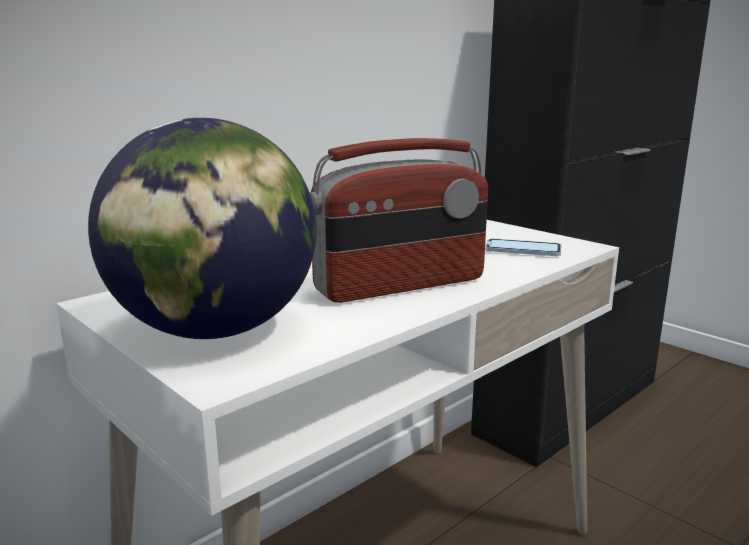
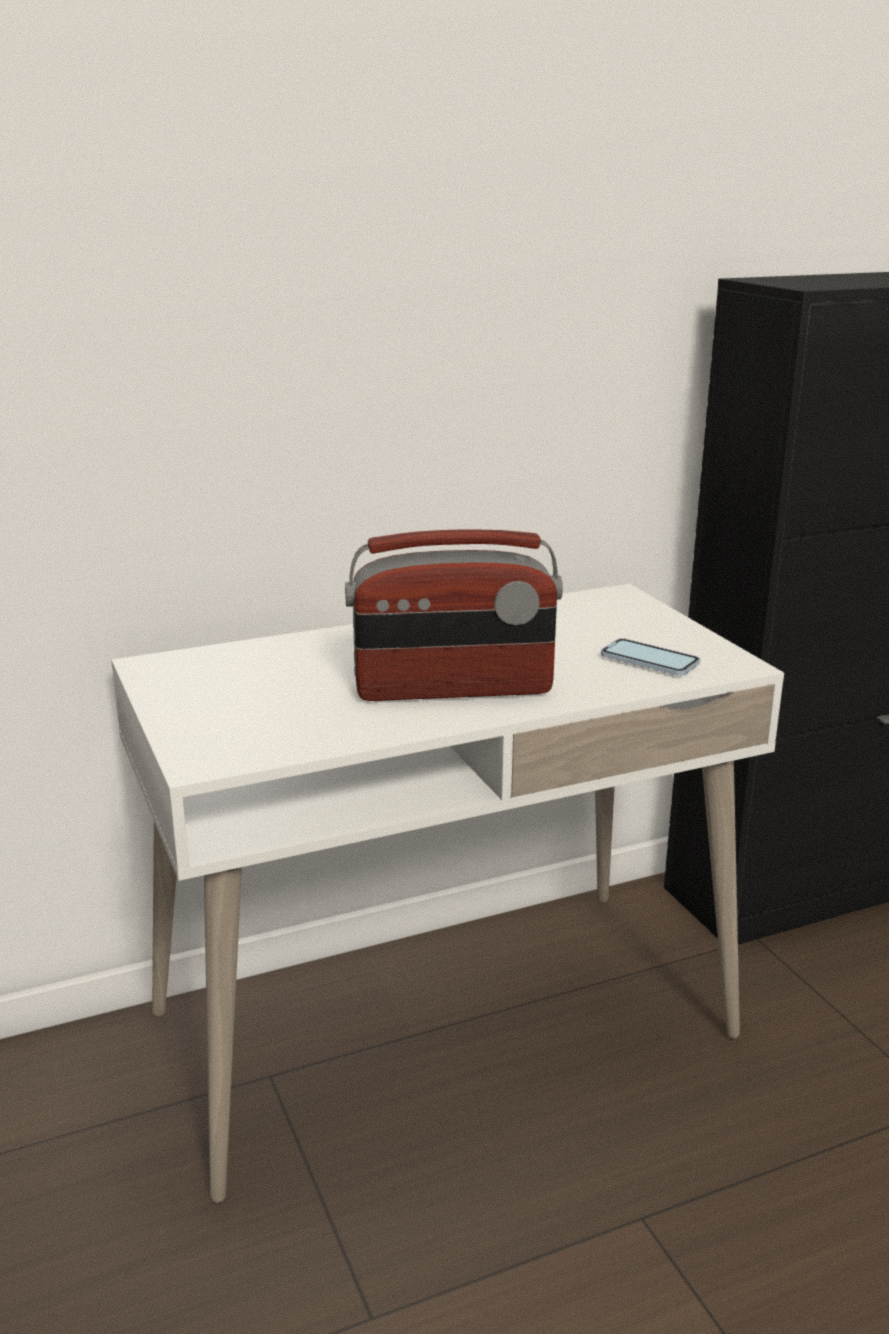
camera: 20 degrees right, 5 degrees up
(215, 330) = (230, 713): globe -> none

